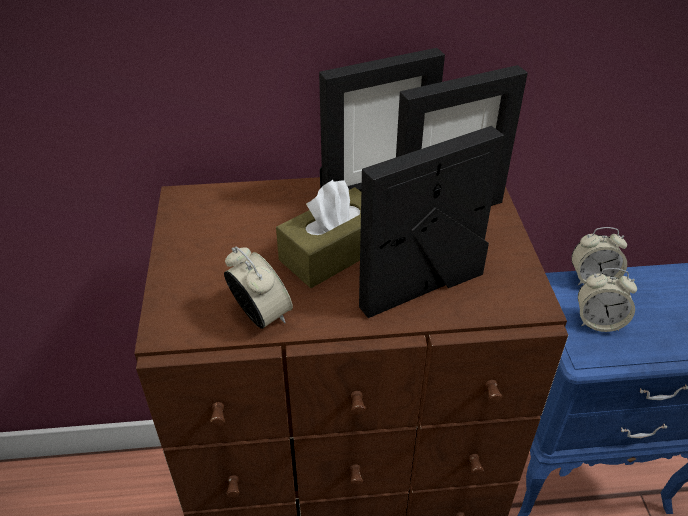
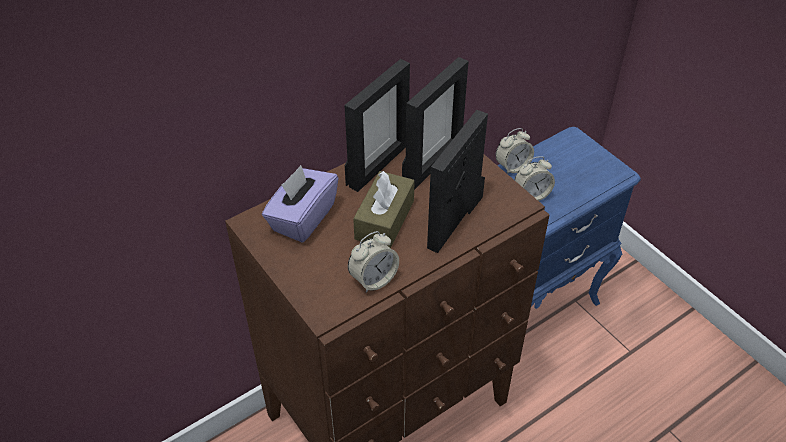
camera: 30 degrees left, 5 degrees up
(242, 214) = (302, 218): none -> purple tissue box
(261, 315) = (373, 279): alarm clock -> alarm clock turned 120 degrees clockwise

